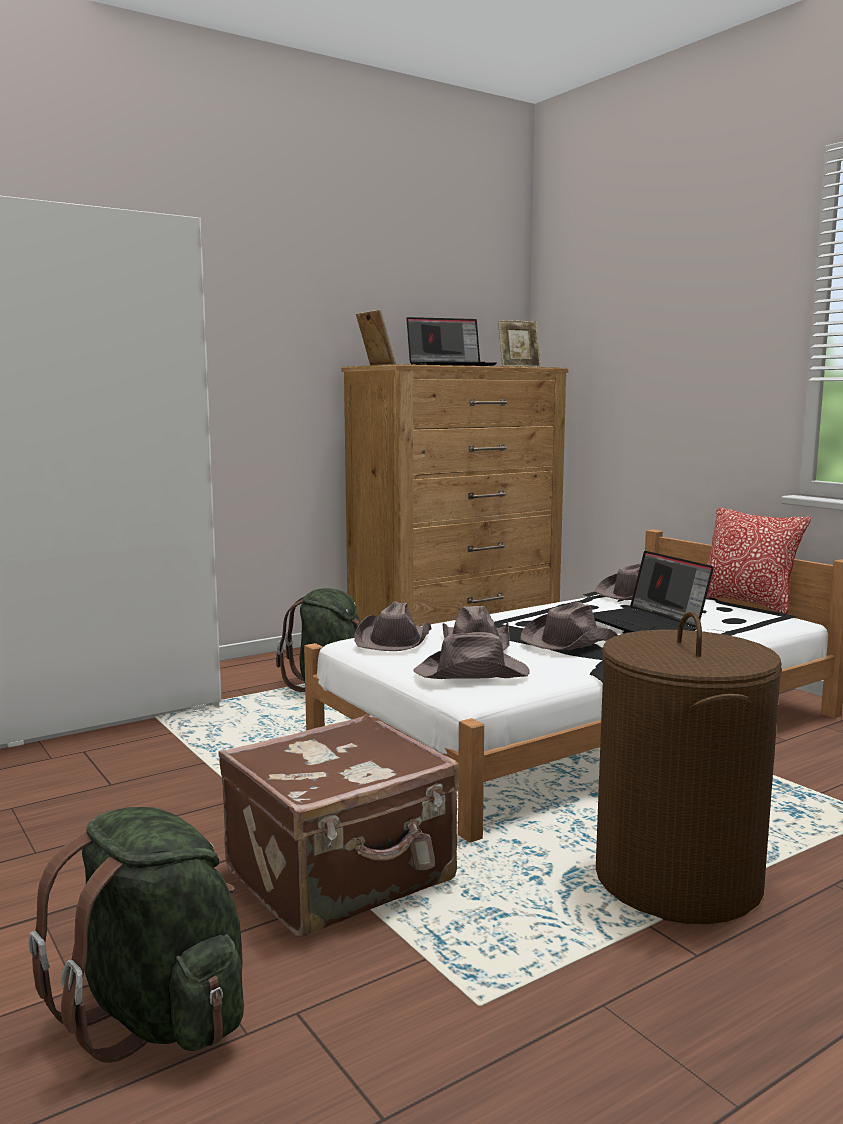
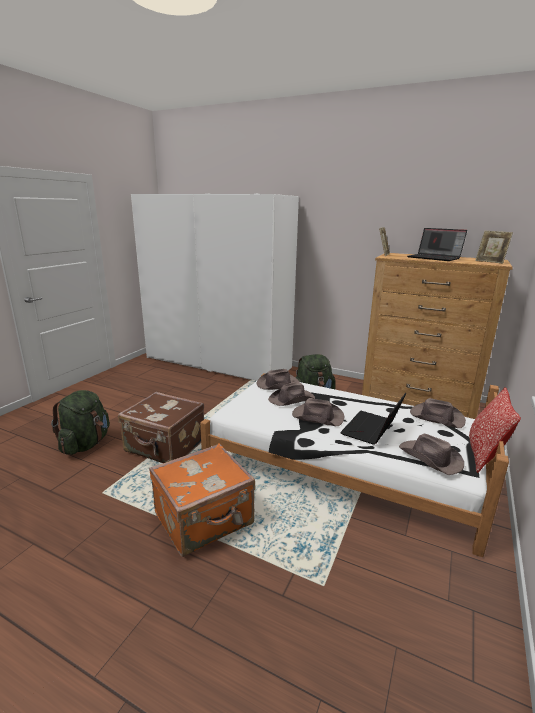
camera: 60 degrees right, 10 degrees up
(472, 674) = (249, 407): brown hat -> brown hat (430, 458)
(676, 879) = (205, 520): brown laundry basket -> orange suitcase

